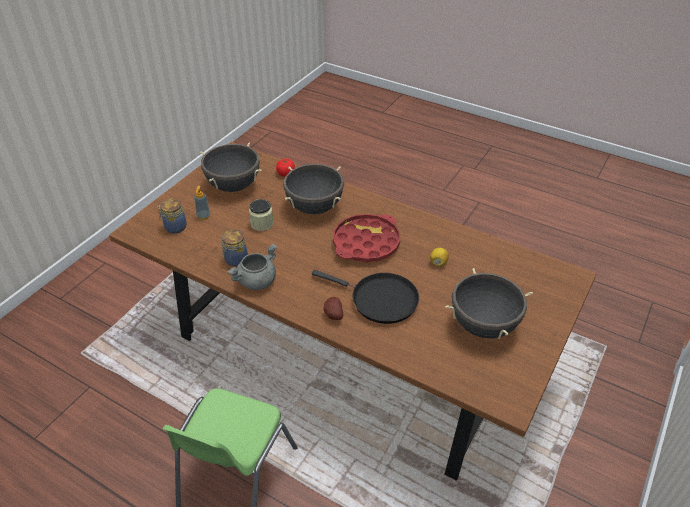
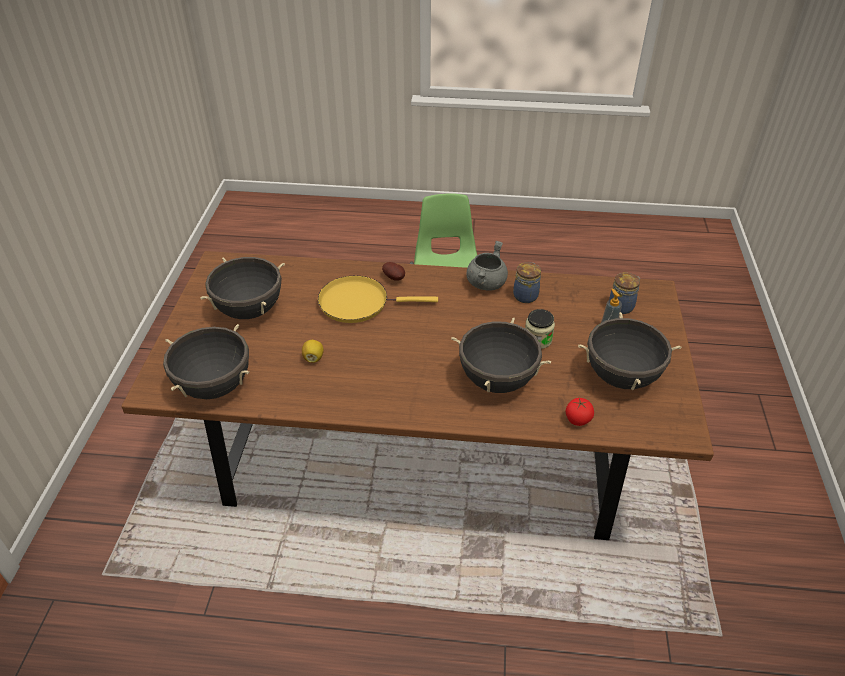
camera: 155 degrees right, 0 degrees up
(366, 243) = (405, 355): red tray -> none
(380, 300) = (358, 303): black frying pan -> yellow frying pan
(521, 265) = (215, 386): none -> black cooking pot

